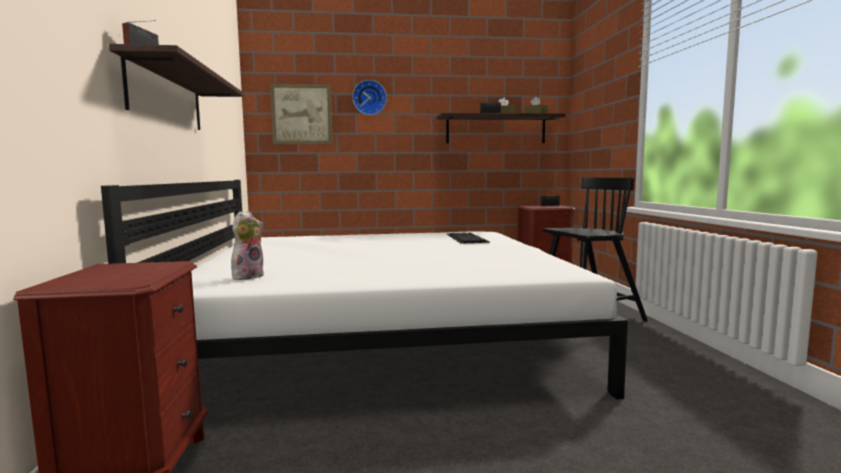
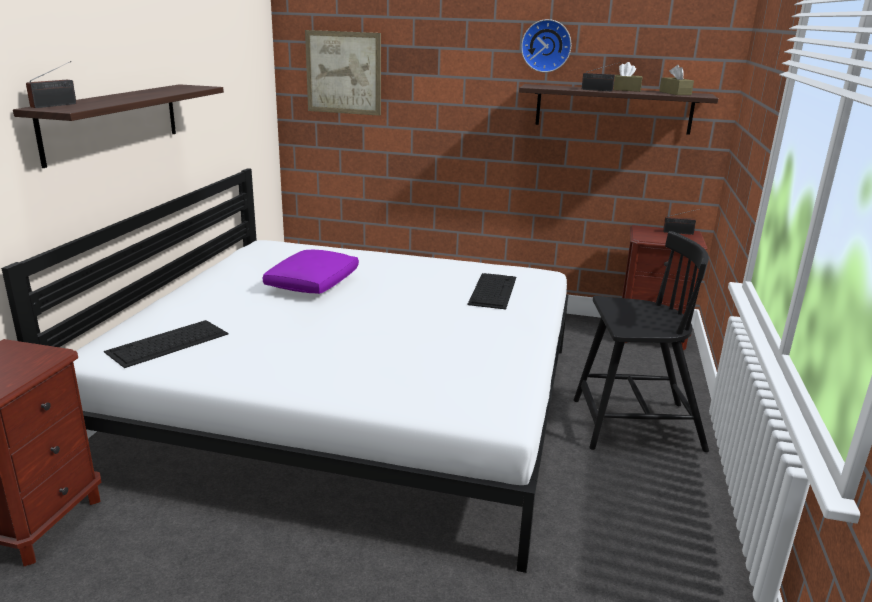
camera: 20 degrees right, 15 degrees up
(248, 276) = (167, 343): plush toy -> keyboard
(330, 245) = (313, 283): none -> purple pillow
(369, 98) = (431, 53): wall clock -> wall clock (546, 46)

